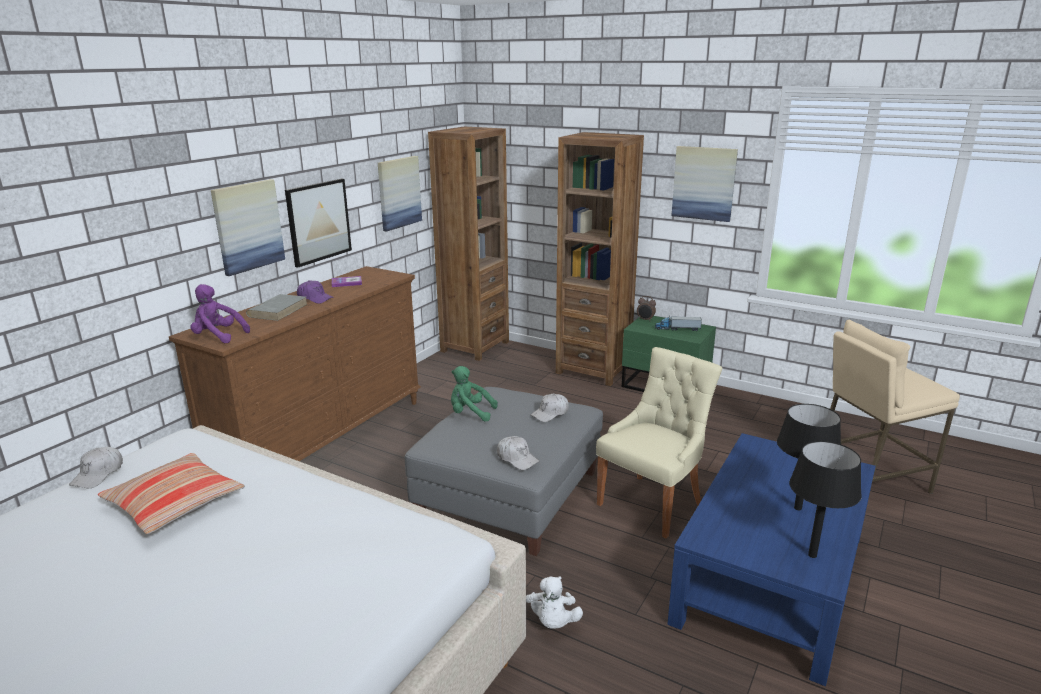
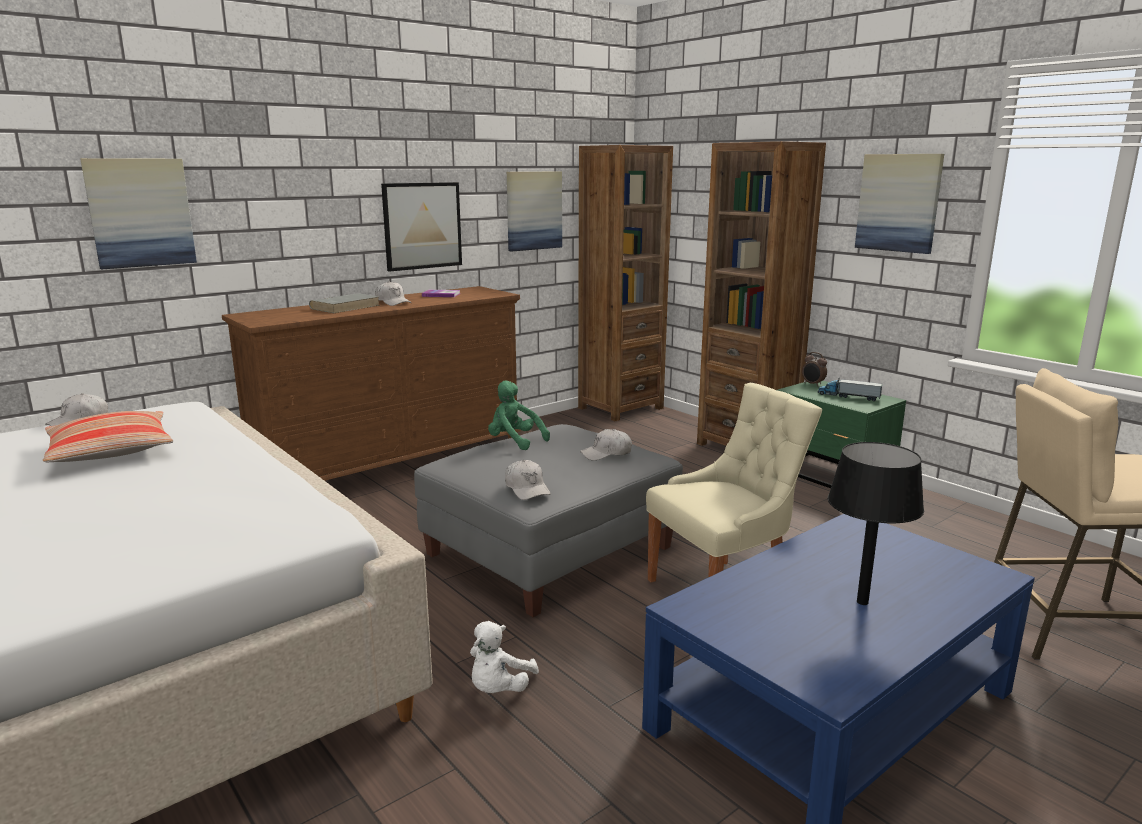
camera: 20 degrees right, 5 degrees down
(218, 336) = (262, 318): purple plush toy -> none
(248, 226) = (331, 216): picture -> picture (140, 212)
(315, 298) = (393, 302): purple cap -> white cap
(812, 555) = (837, 659): black table lamp -> none

